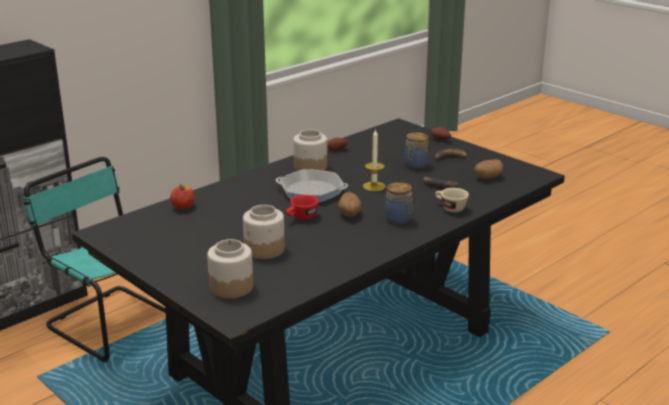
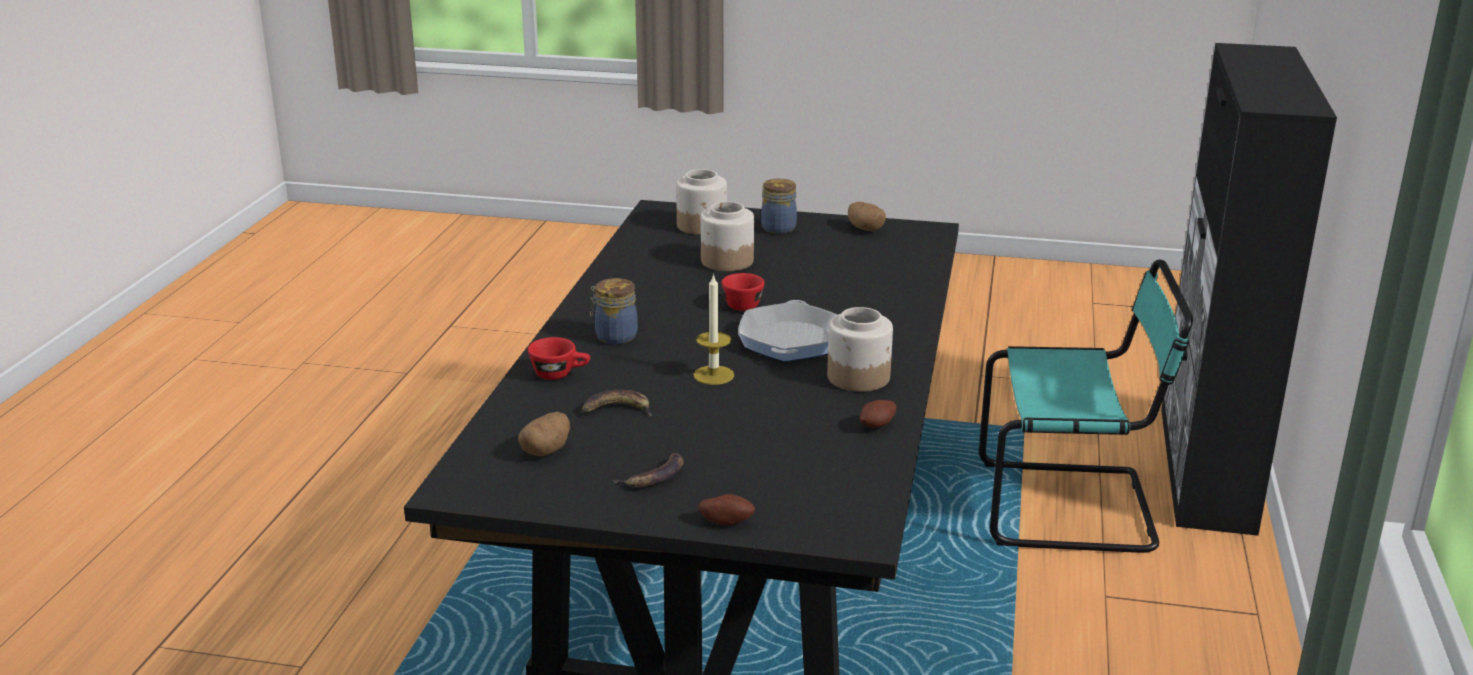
camera: 145 degrees right, 0 degrees up
(183, 207) = (907, 275): apple -> none
(311, 191) = (790, 340): frying pan -> frying pan turned 120 degrees clockwise
(349, 214) = (689, 325): potato -> potato (865, 229)
(415, 165) = (698, 436): jar -> jar (778, 228)
(449, 208) = (560, 374): beige cup -> red cup

